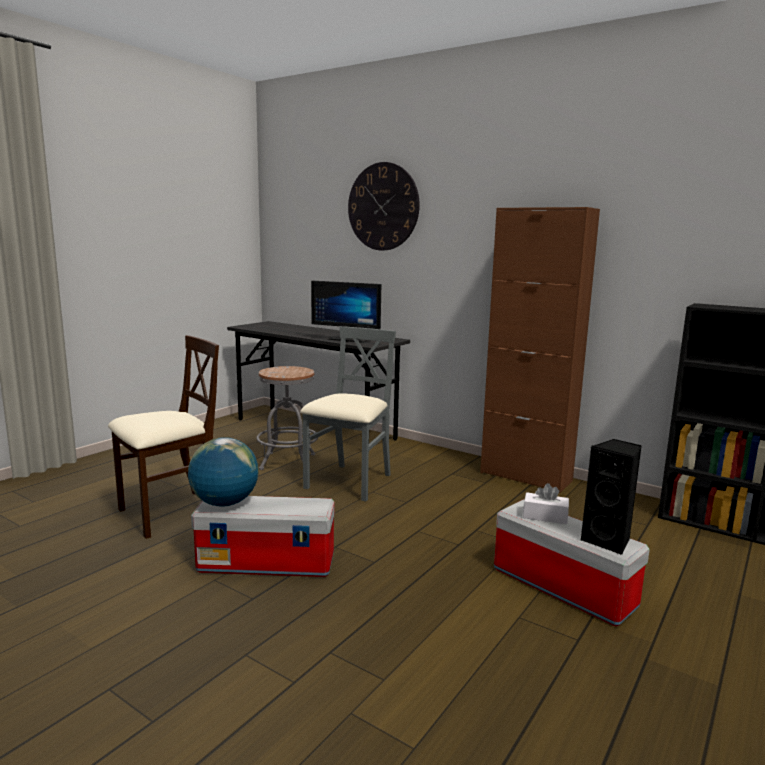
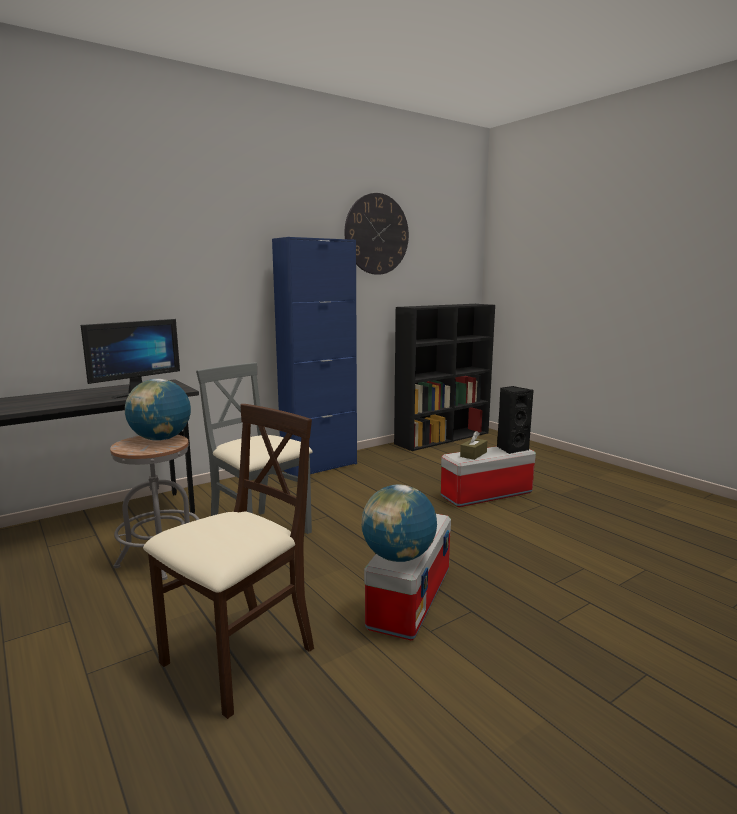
camera: 70 degrees left, 0 degrees up
(170, 513) = (238, 659): beige chair -> beige chair turned 60 degrees clockwise
(298, 371) = (161, 439): none -> globe
(383, 207) = (110, 228): wall clock -> wall clock (377, 234)
(525, 476) = (319, 466): brown cabinet -> blue cabinet
(545, 516) = (473, 454): white tissue box -> brown tissue box

